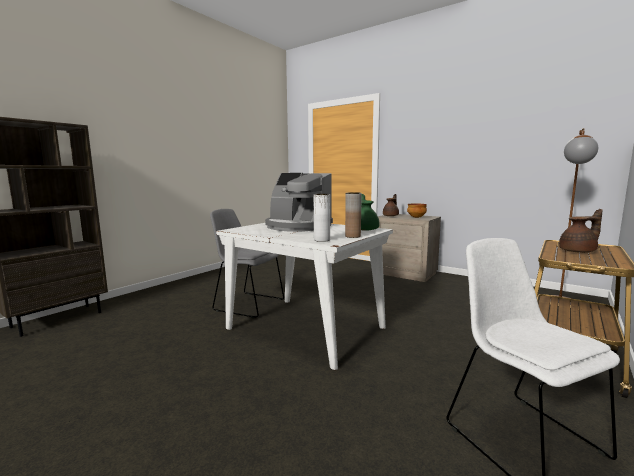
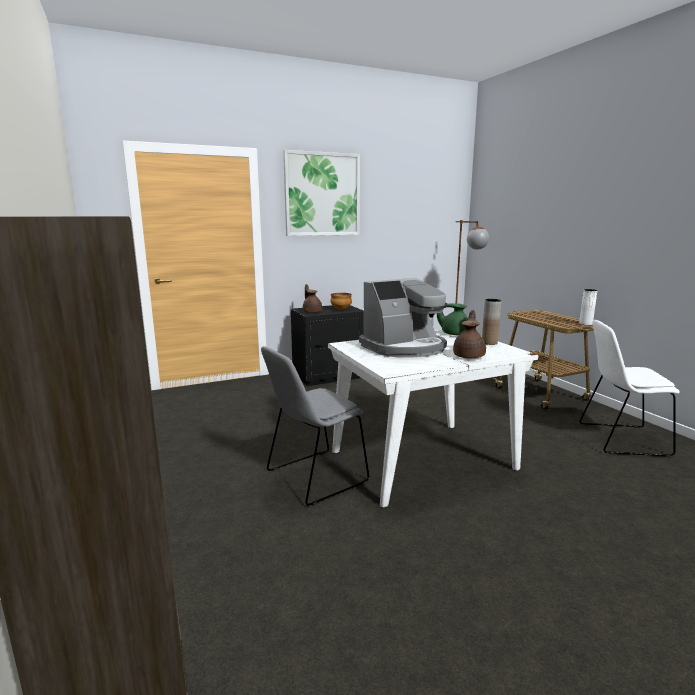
camera: 60 degrees left, 5 degrees up
(322, 240) = (500, 352): white vase -> white vase (585, 324)
(406, 273) = (328, 375): beige nightstand -> black nightstand
(429, 121) = (322, 194): none -> picture
(579, 251) = (548, 318): brown teapot -> brown teapot (469, 356)

